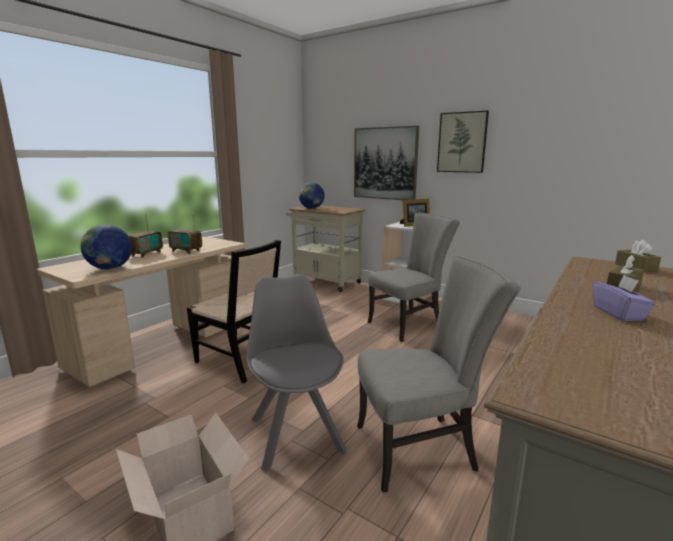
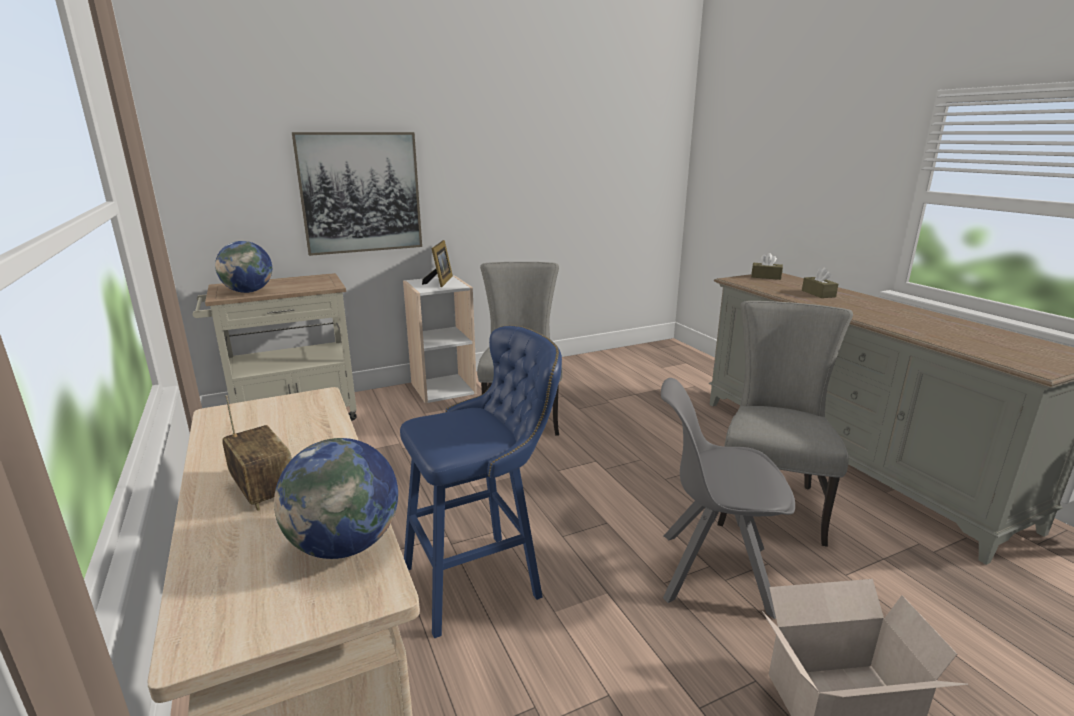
camera: 60 degrees left, 5 degrees up
(186, 251) = (310, 443): radio -> none
(239, 361) = (487, 576): chair -> blue stool
(462, 142) = (478, 158): picture -> none
(619, 313) = (883, 312): purple tissue box -> none

